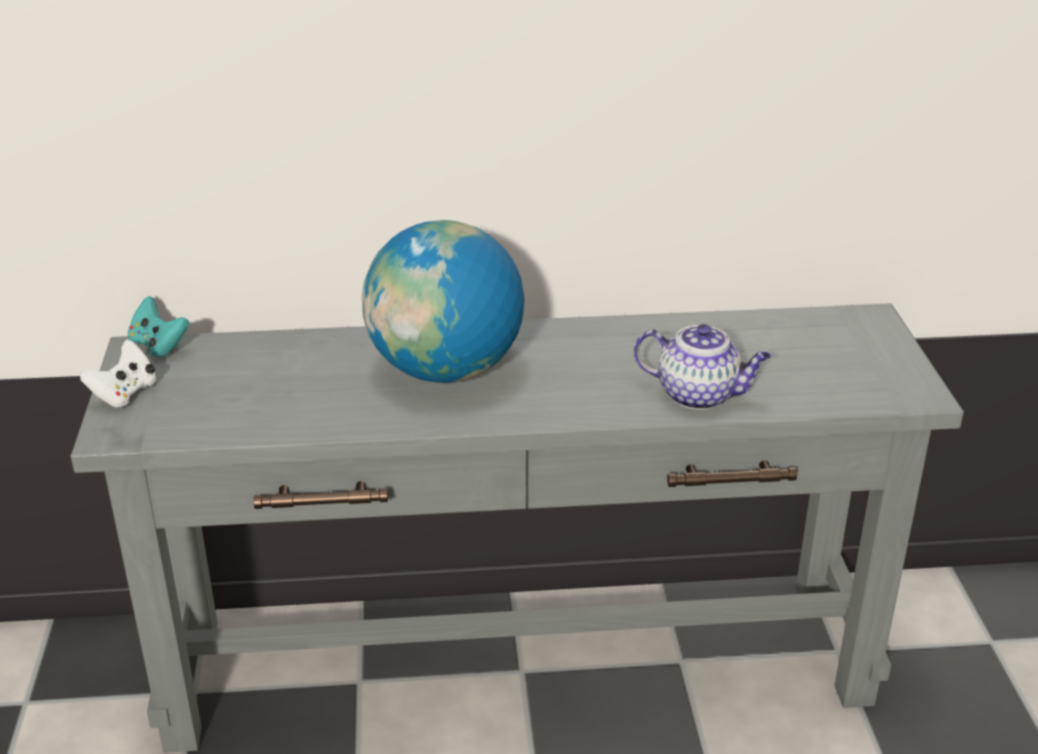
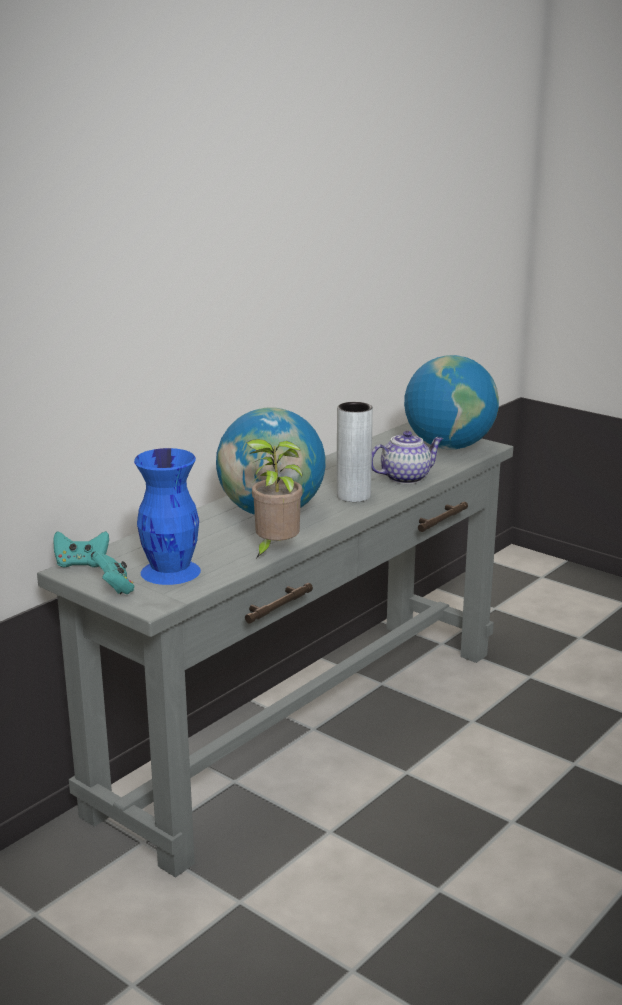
camera: 45 degrees left, 10 degrees down
(124, 393) = (115, 588): white game controller -> turquoise game controller
(206, 400) = (171, 571): none -> blue vase
(347, 426) = (274, 550): none -> potted plant
(580, 392) = (353, 496): none -> grey vase
(859, 369) = (448, 446): none -> globe

